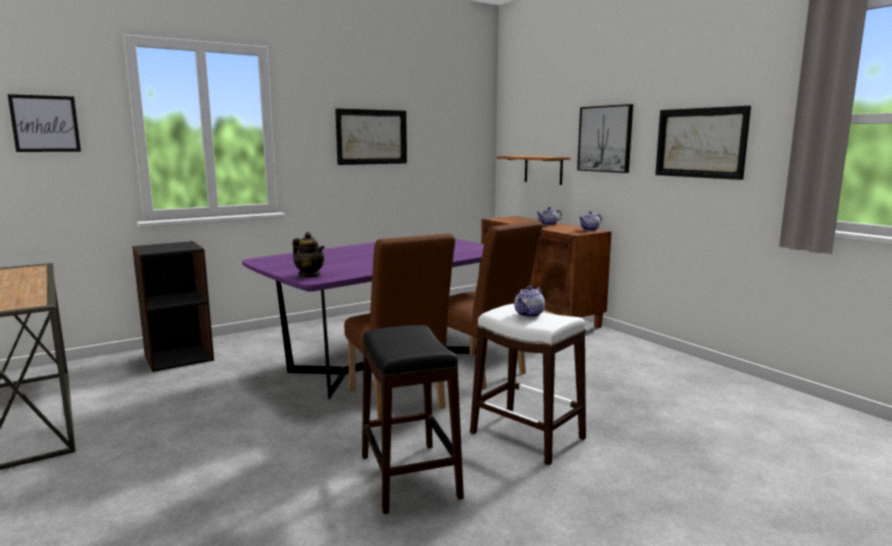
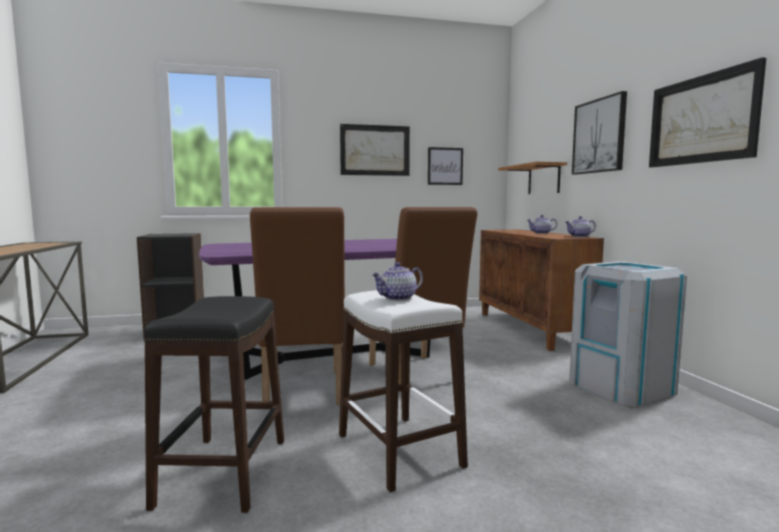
camera: 20 degrees right, 5 degrees down
(45, 123) = (95, 133): picture -> picture (445, 166)
(310, 275) = (226, 252): teapot -> none
(644, 360) = (621, 386): none -> grey trash can

